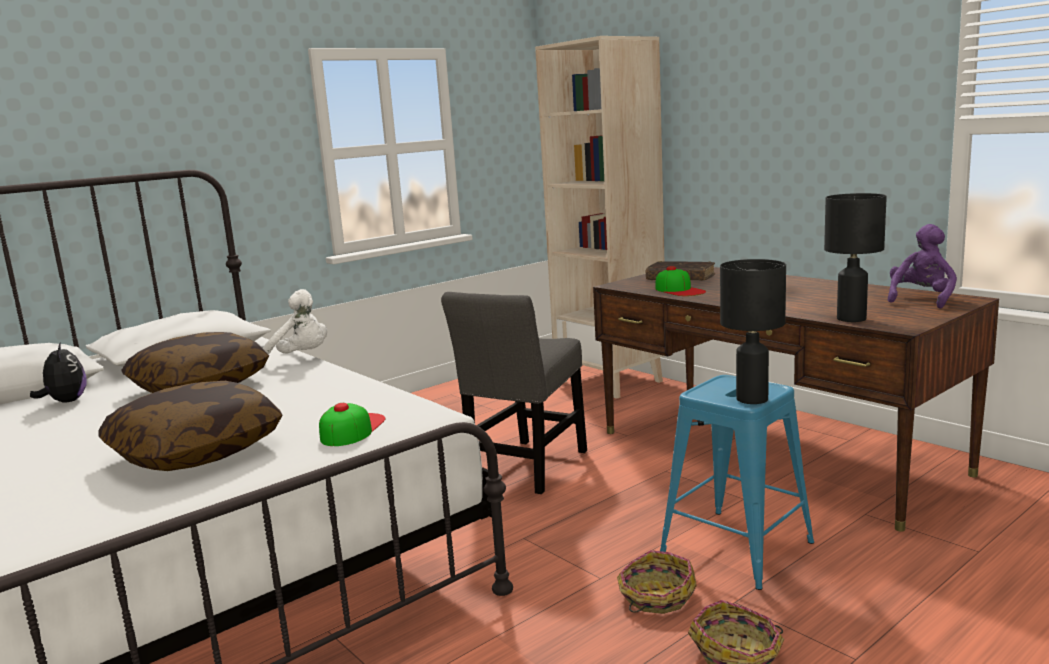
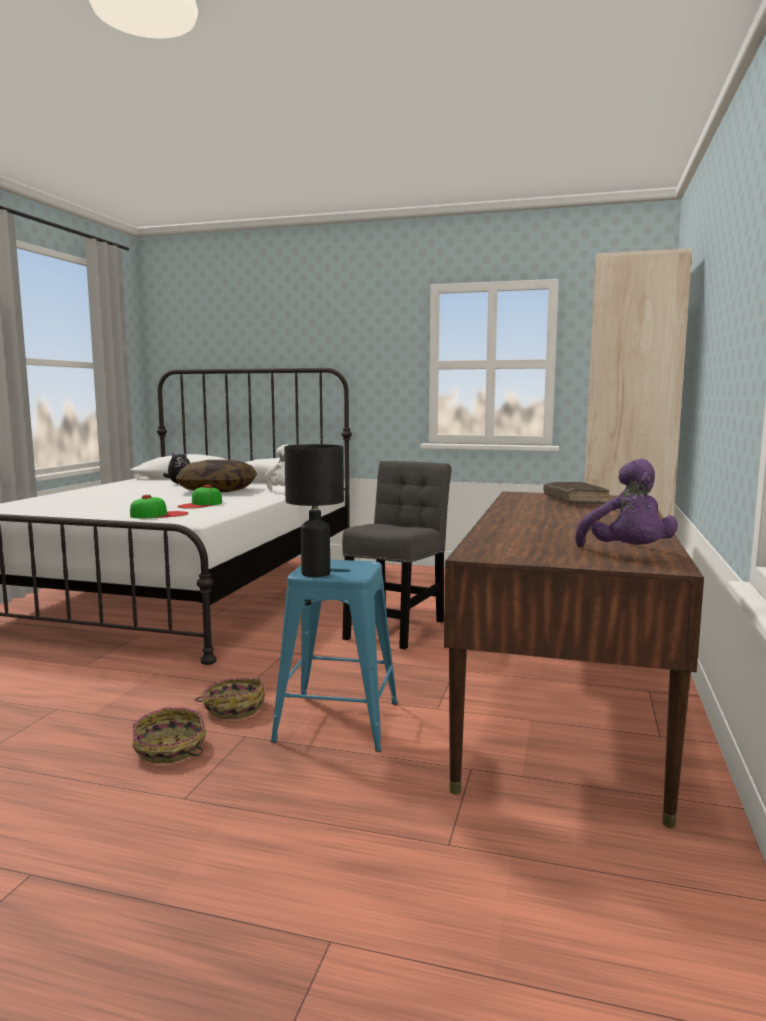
camera: 55 degrees right, 5 degrees down
(196, 451) = (114, 505): pillow -> none
(526, 468) = (396, 627): grey chair -> grey chair turned 120 degrees clockwise
(679, 290) = (526, 504): cap -> cap (200, 504)
(850, 318) = (489, 542): black table lamp -> none
(921, 299) = (627, 554): purple plush toy -> purple plush toy turned 75 degrees clockwise

